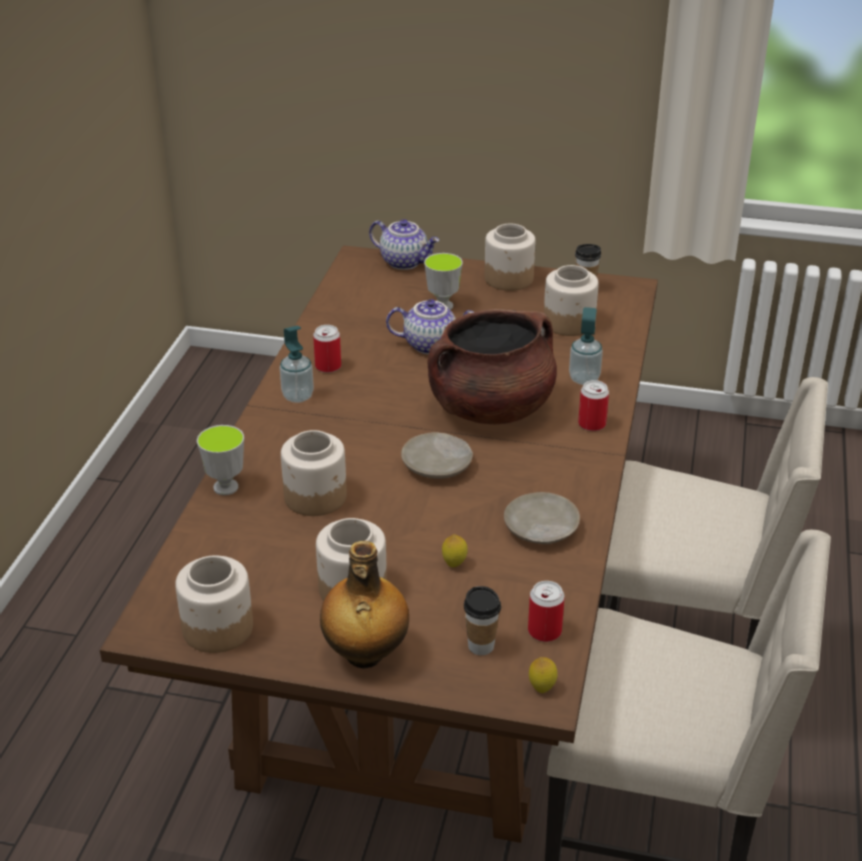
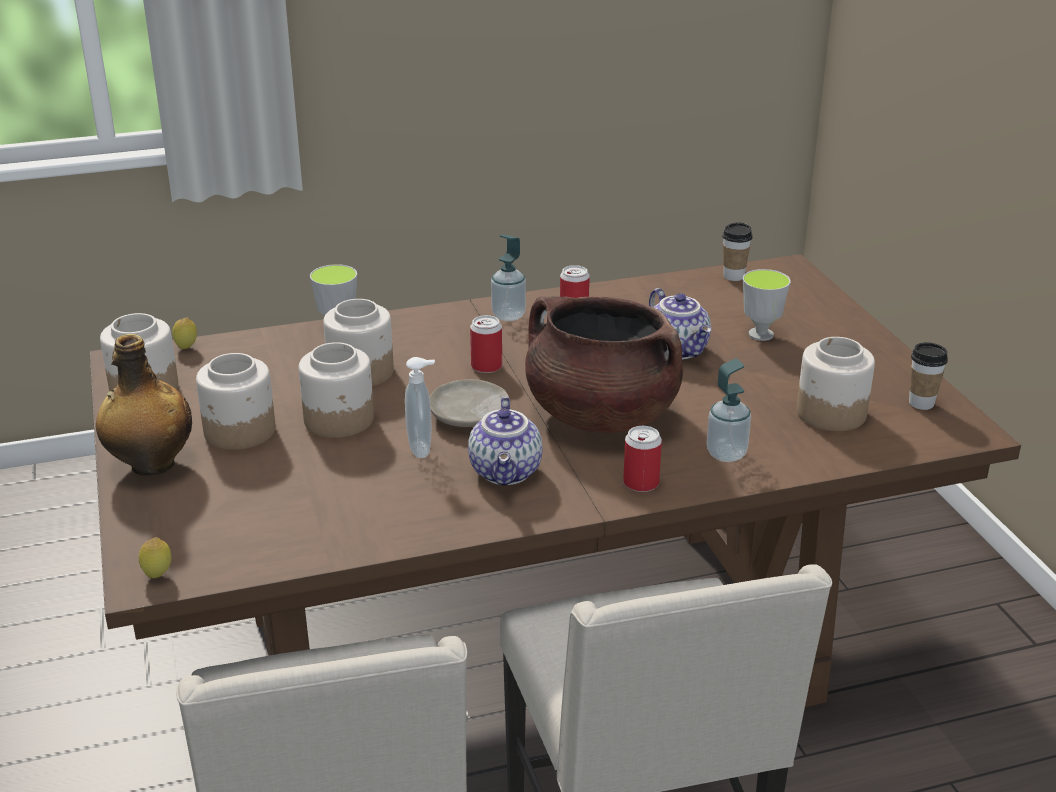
camera: 60 degrees right, 5 degrees down
(405, 262) = (816, 291): teapot -> teapot (507, 472)
(454, 564) = (317, 471): lemon -> lemon (186, 348)
(466, 502) = (422, 449): none -> soap dispenser
(481, 646) = (201, 522): cup -> cup (733, 276)
(509, 278) = (871, 353): jar -> jar (339, 420)
(540, 529) = (415, 504): beige plate -> none
(544, 631) = (247, 553): can -> can (486, 366)

